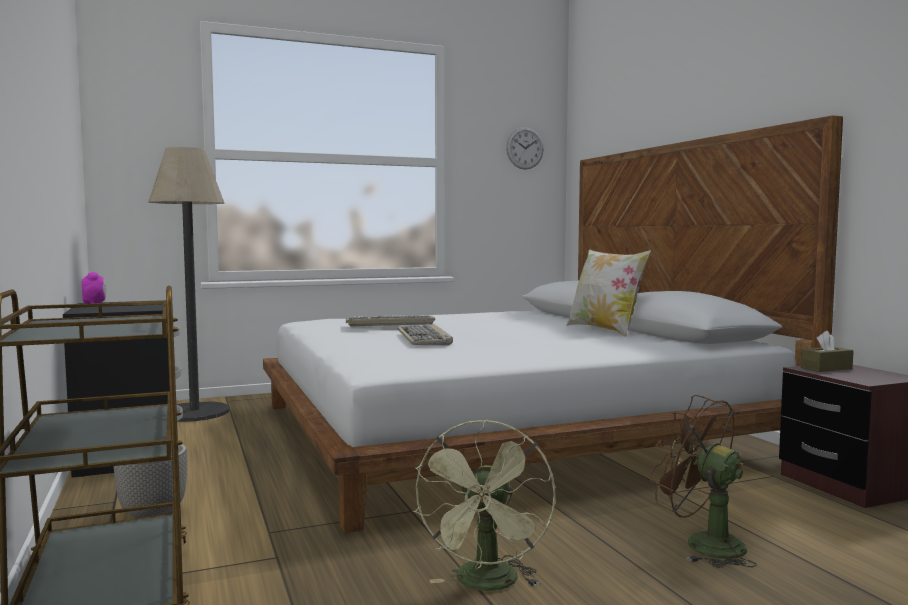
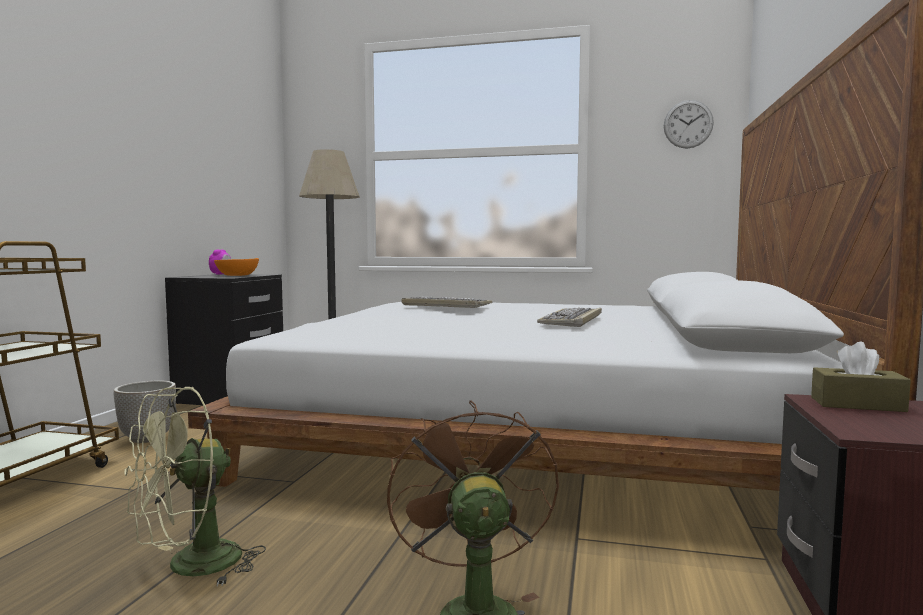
camera: 35 degrees right, 0 degrees up
(138, 305) = (237, 275): none -> orange bowl
(424, 339) = (426, 319): keyboard -> keyboard (572, 320)
(605, 330) = (648, 327): pillow -> none

